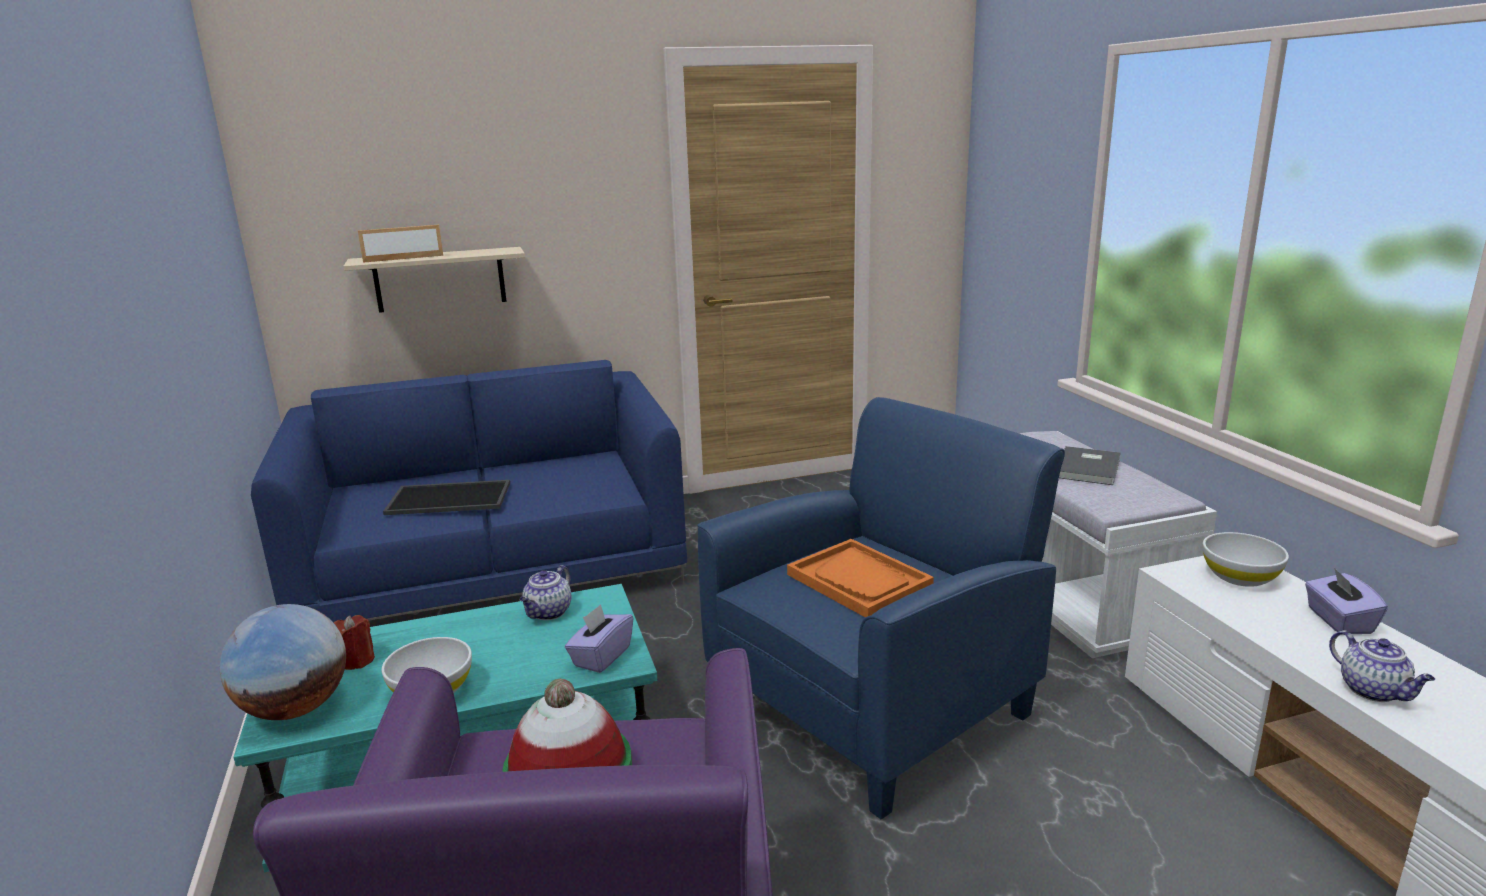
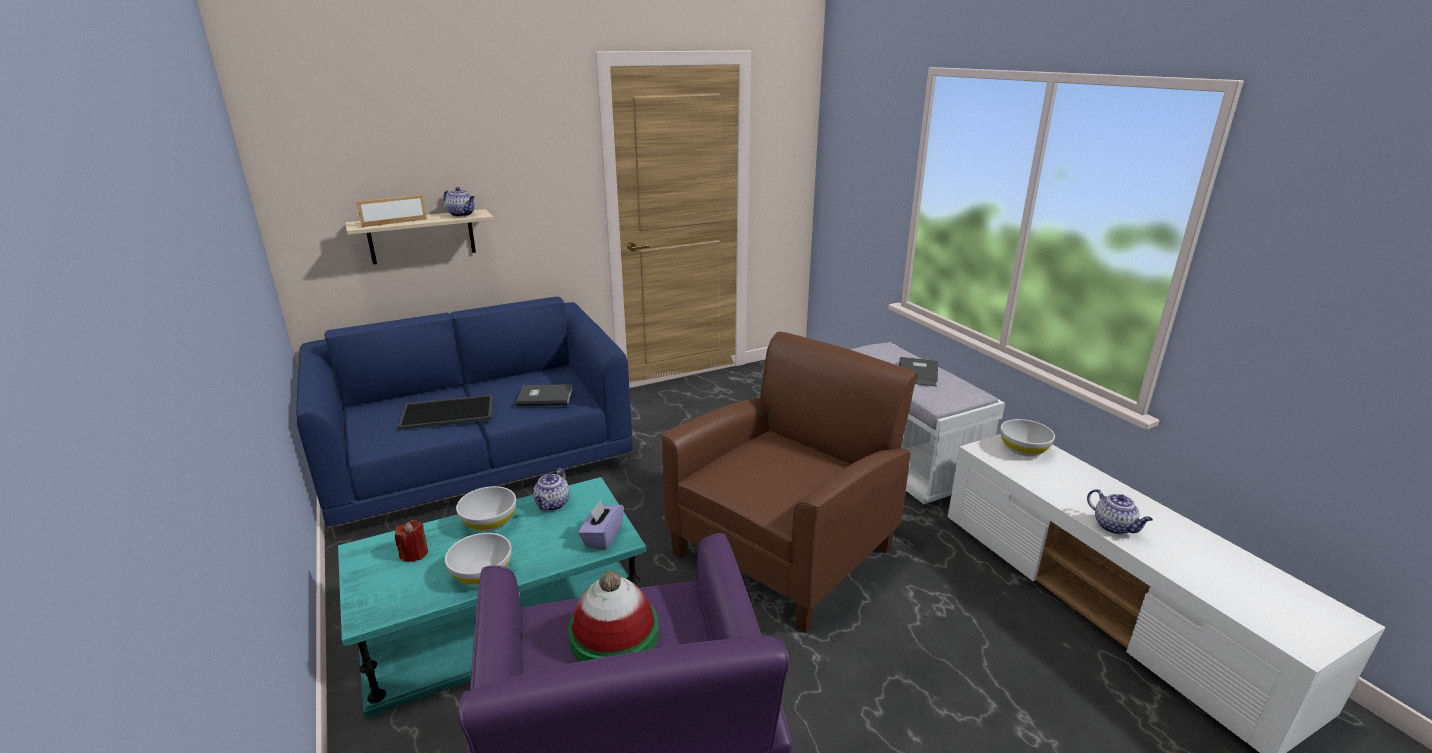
camera: 10 degrees left, 5 degrees up
(295, 708) = (378, 596): globe -> none
(461, 629) = (489, 522): none -> white bowl
(488, 251) = (462, 214): none -> teapot
(574, 485) = (544, 397): none -> grey book
(859, 581) = (778, 468): orange tray -> none
(874, 705) = (785, 550): blue armchair -> brown armchair
(1338, 621) = (1087, 478): purple tissue box -> none

